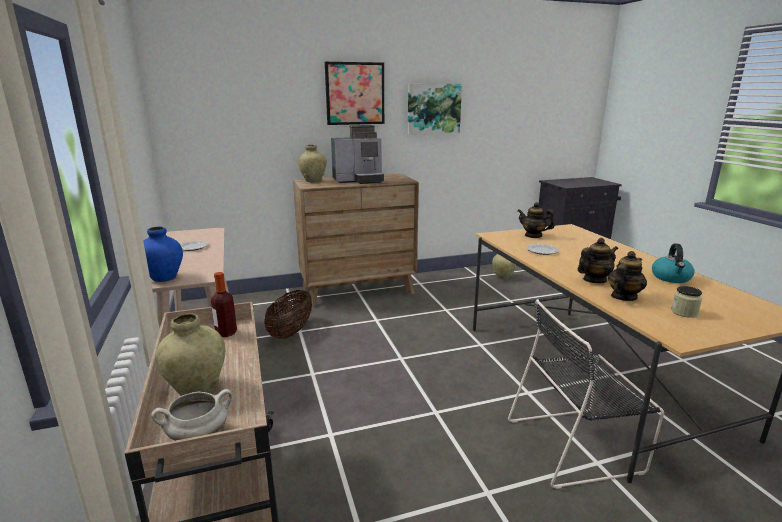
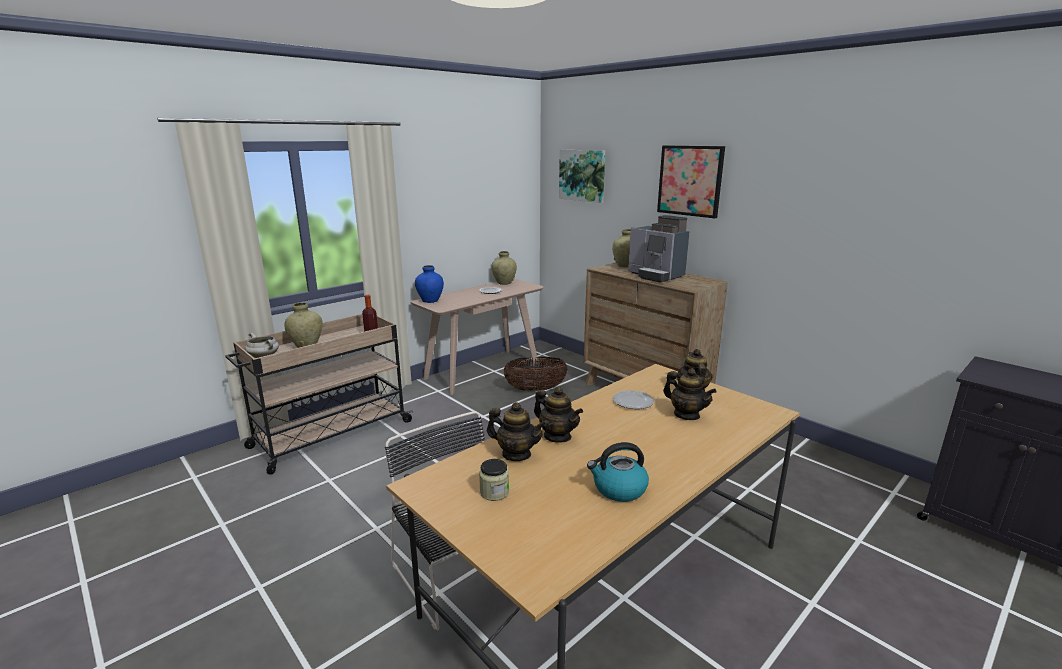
camera: 65 degrees right, 0 degrees up
(433, 109) = (785, 207): picture -> picture (582, 175)
(503, 277) = (820, 472): beige vase -> beige vase (504, 283)
(568, 243) = (686, 415): none -> teapot

